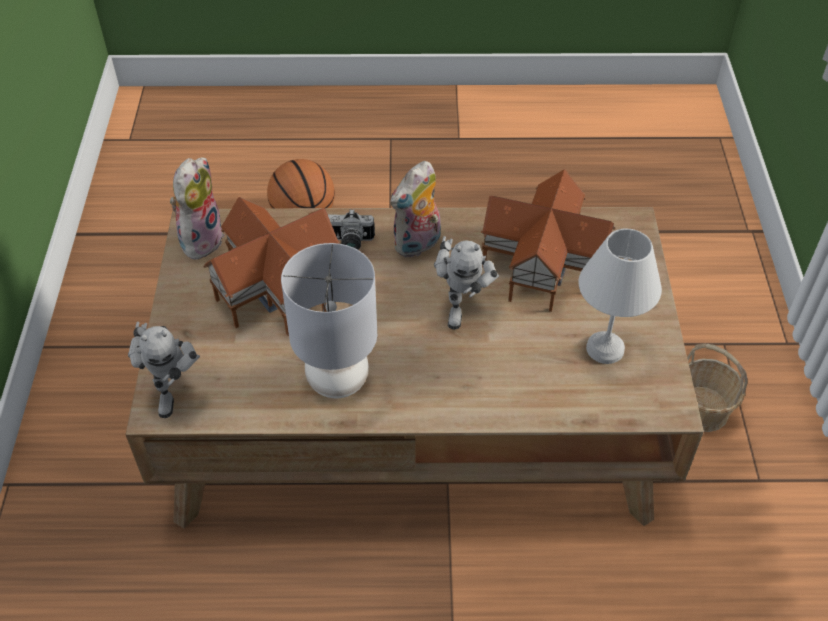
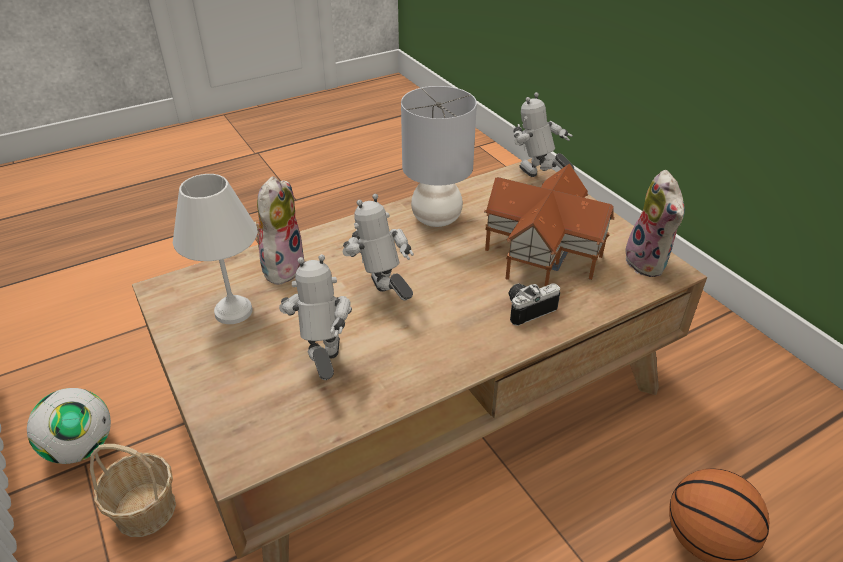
camera: 150 degrees right, 10 degrees down
(418, 245) = (464, 332): plush toy -> plush toy (282, 266)
(545, 264) = (324, 365): toy house -> toy robot
(763, 499) = (81, 448): none -> football

